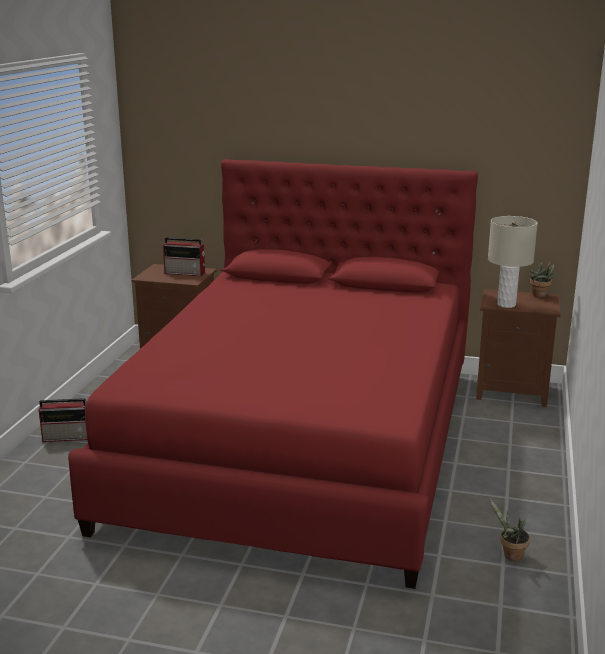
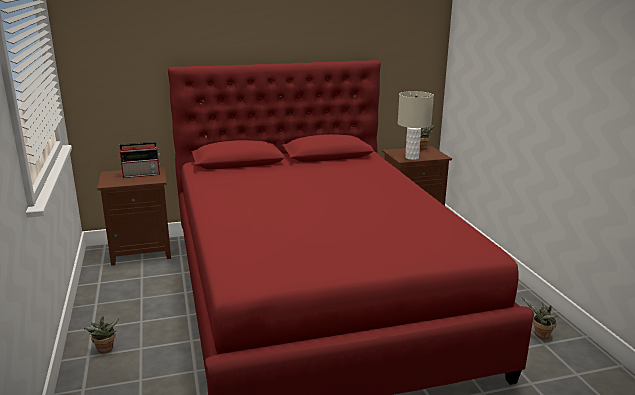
camera: 30 degrees left, 0 degrees up
(68, 437) = (105, 350): radio -> potted plant

